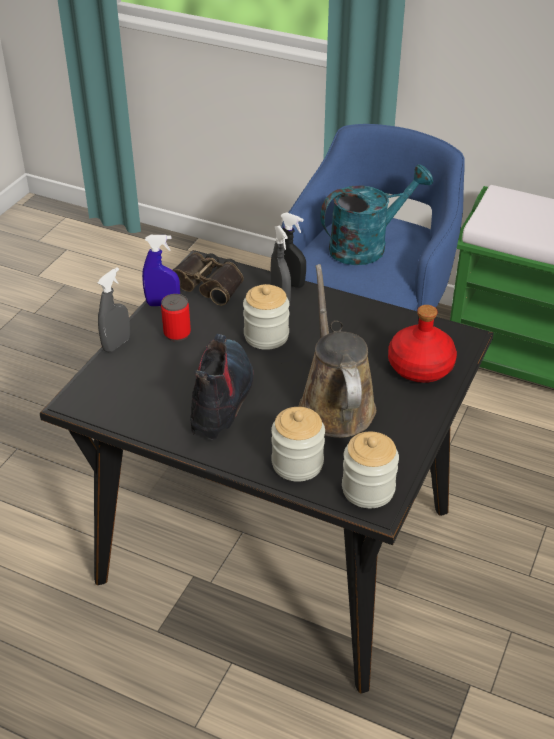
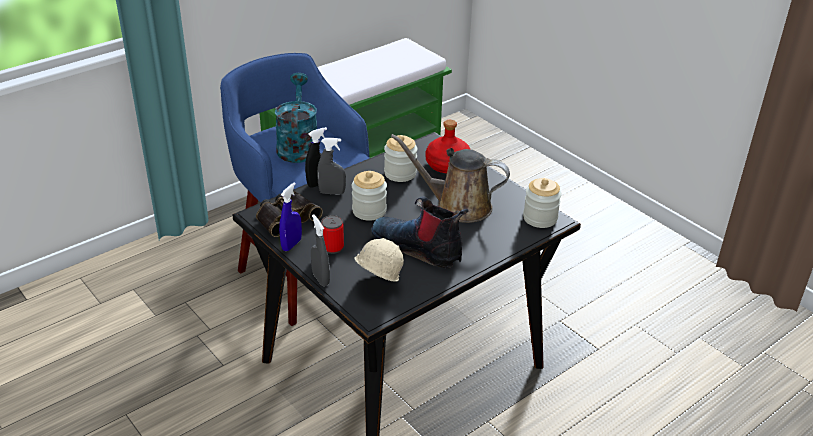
camera: 65 degrees left, 5 degrees down
(129, 389) = (377, 285): none -> beige hard hat
(297, 463) = (502, 236): jar -> jar (400, 173)

